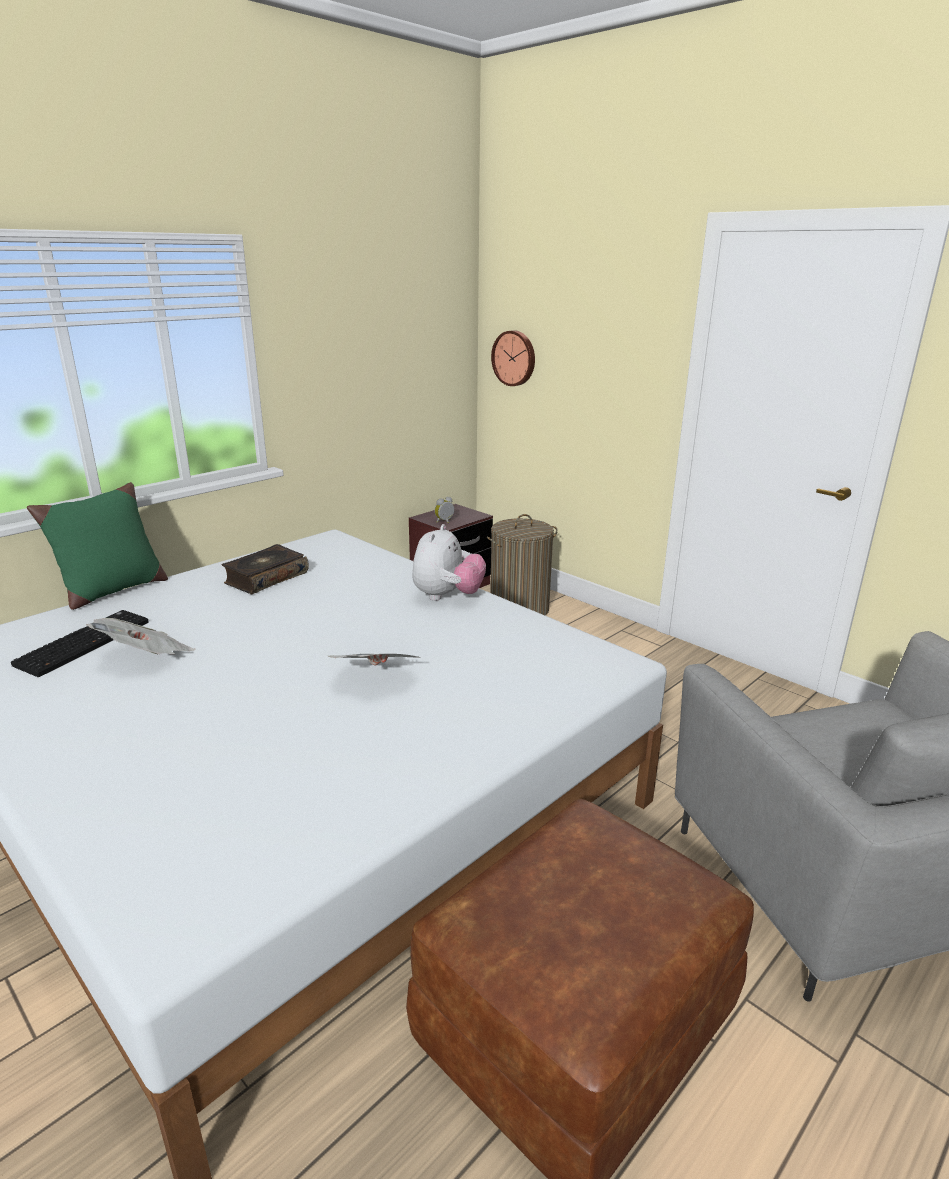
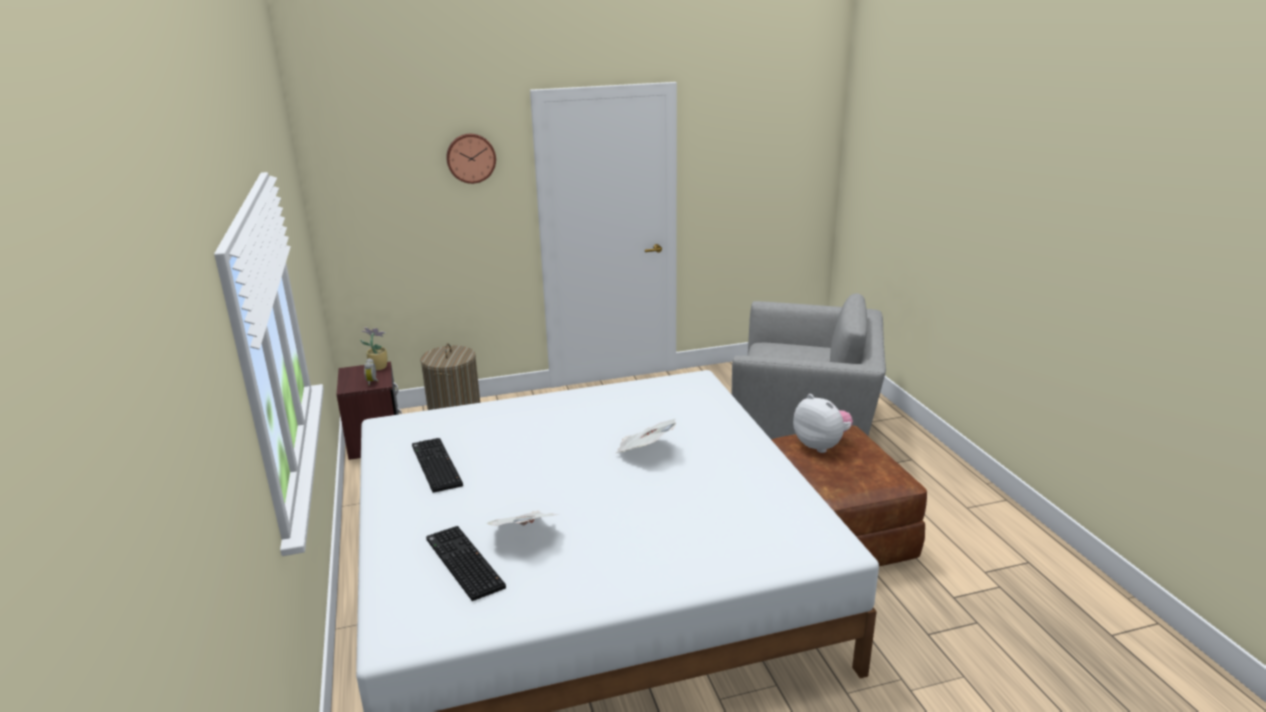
camera: 60 degrees left, 0 degrees up
(112, 591) = (361, 544): green pillow -> none
(266, 578) = (434, 465): book -> keyboard
(447, 596) = (559, 404): plush toy -> plush toy (821, 445)
(474, 515) = (378, 367): none -> potted plant
(514, 358) = (362, 219): wall clock -> wall clock (471, 158)

